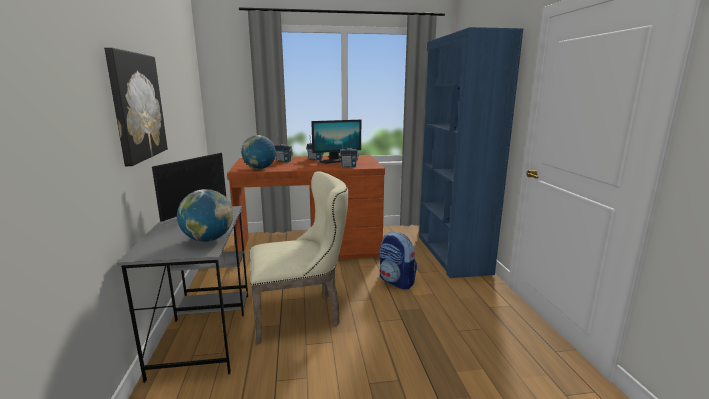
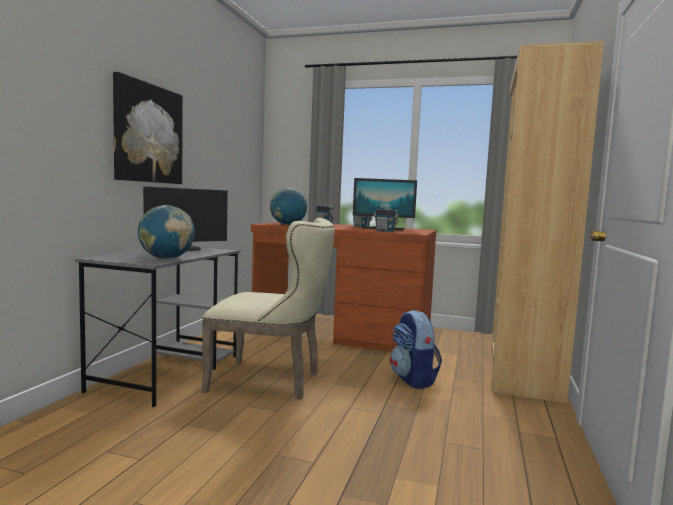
camera: 25 degrees right, 10 degrees down
(452, 254) = (522, 371): blue bookcase -> brown bookcase

